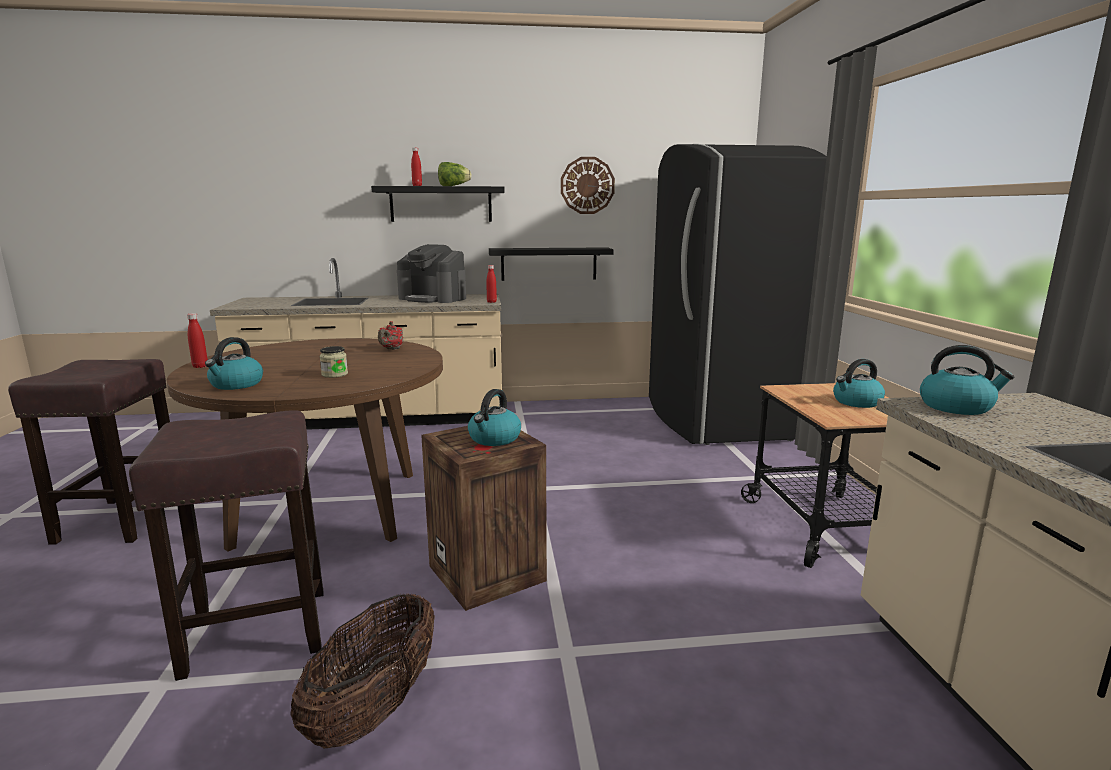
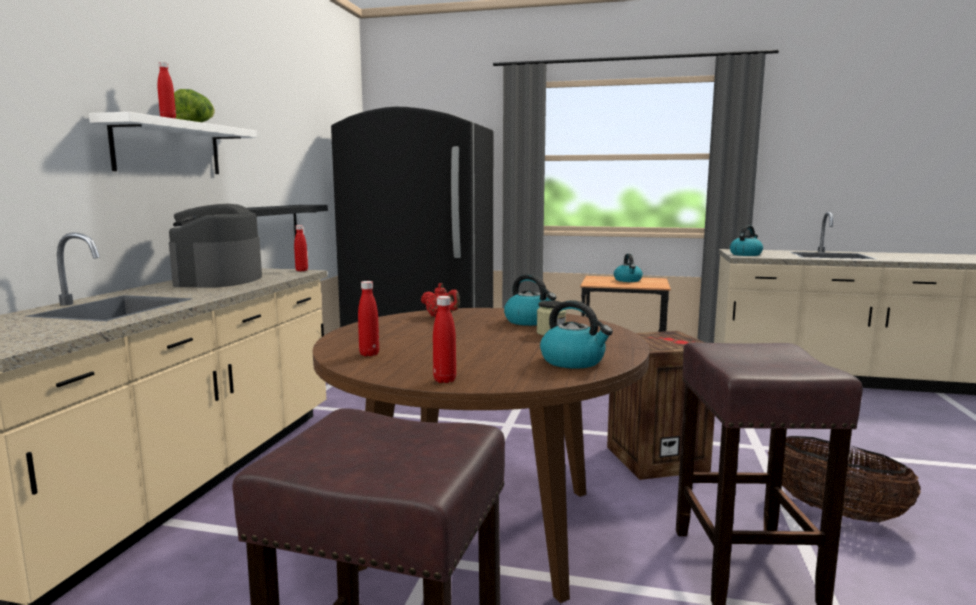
camera: 70 degrees left, 5 degrees down
(270, 350) = (369, 354): none -> red bottle
(433, 298) = (219, 280): coffee machine -> coffee machine turned 135 degrees clockwise
(441, 204) = (168, 148): black shelf -> white shelf
(494, 439) = (663, 338): kettle -> kettle (530, 321)
(587, 185) = (284, 137): wall clock -> none

